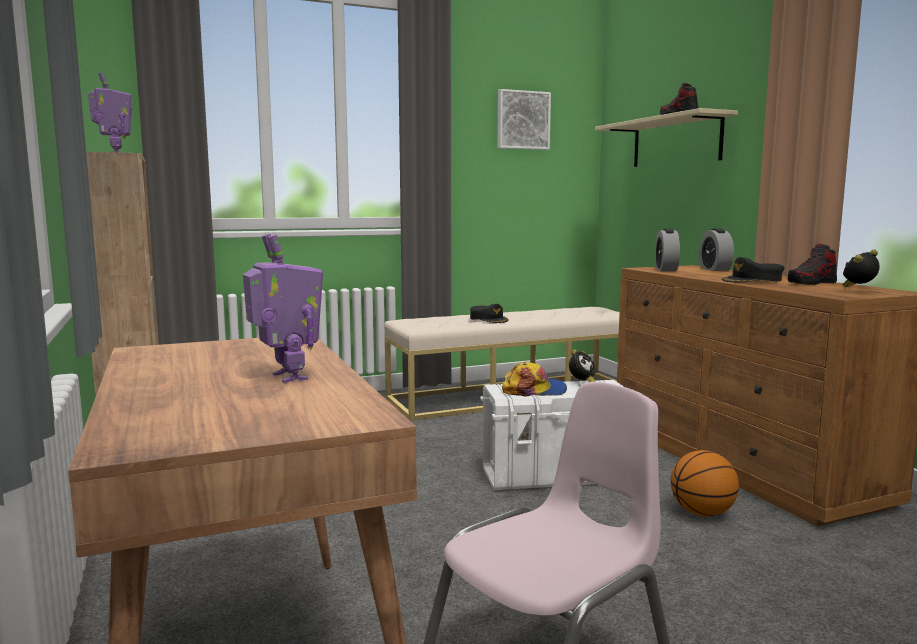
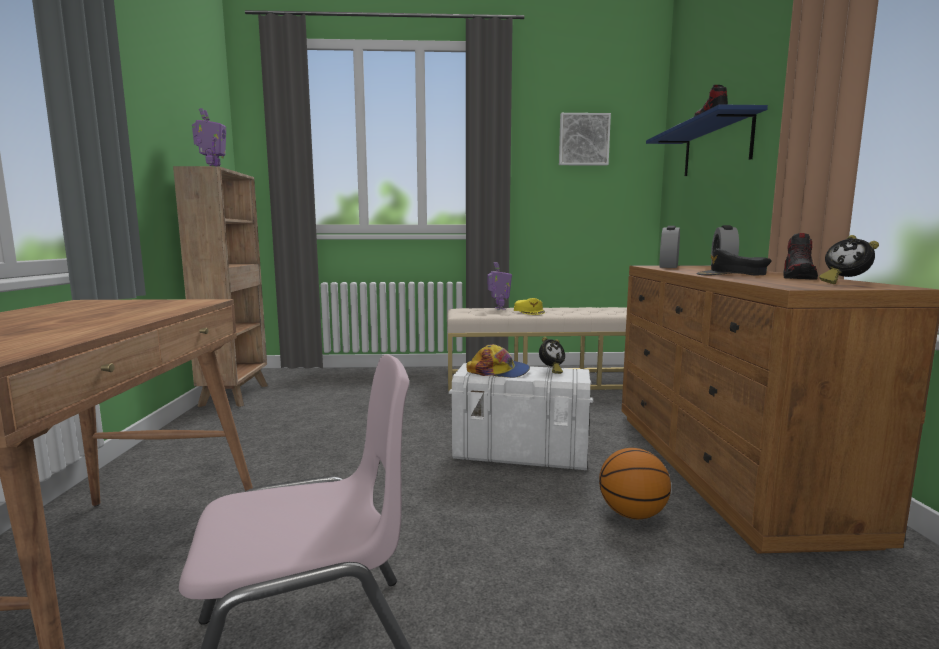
camera: 20 degrees right, 0 degrees up
(287, 377) = (81, 323): toy robot -> toy robot (499, 308)
(489, 319) = (529, 311): black cap -> yellow cap
(676, 142) = (716, 147): beige shelf -> blue shelf
(811, 283) = (798, 278): shoe -> shoe turned 60 degrees counterclockwise
(859, 289) = (844, 283): alarm clock -> alarm clock turned 120 degrees counterclockwise

